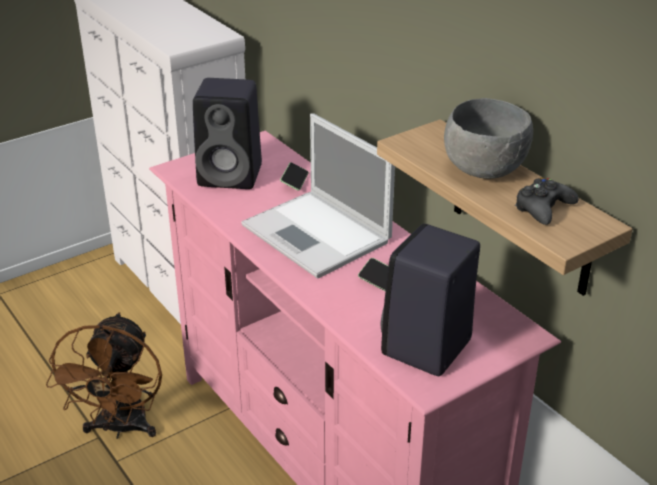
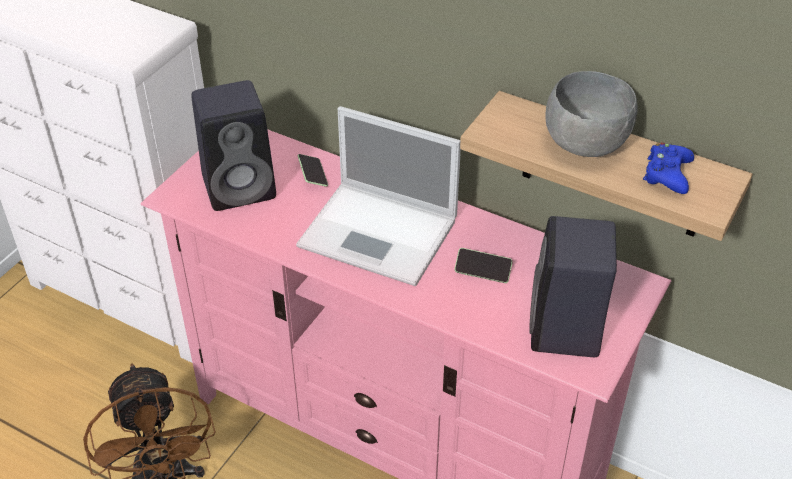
camera: 25 degrees left, 10 degrees up
(543, 208) = (667, 174): black game controller -> blue game controller

